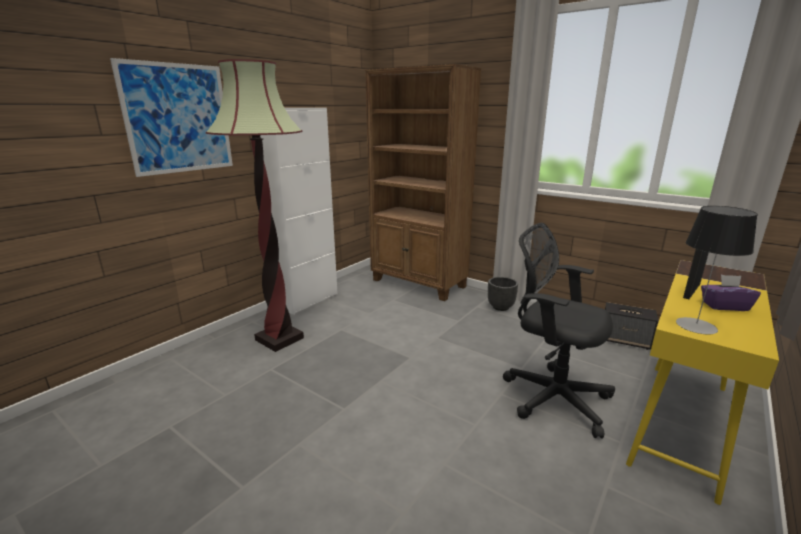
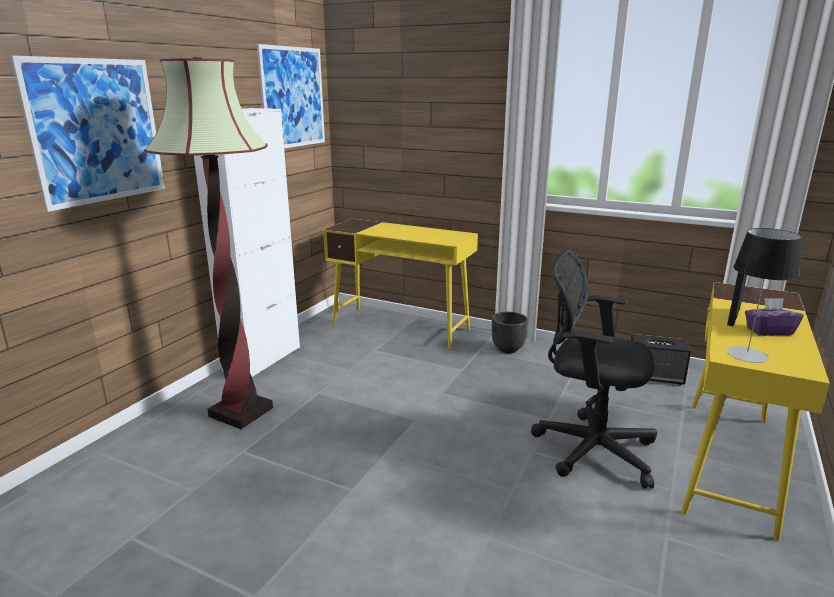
camera: 10 degrees left, 0 degrees up
(343, 101) = (293, 97): none -> picture
(419, 284) = (401, 327): brown bookcase -> yellow desk

